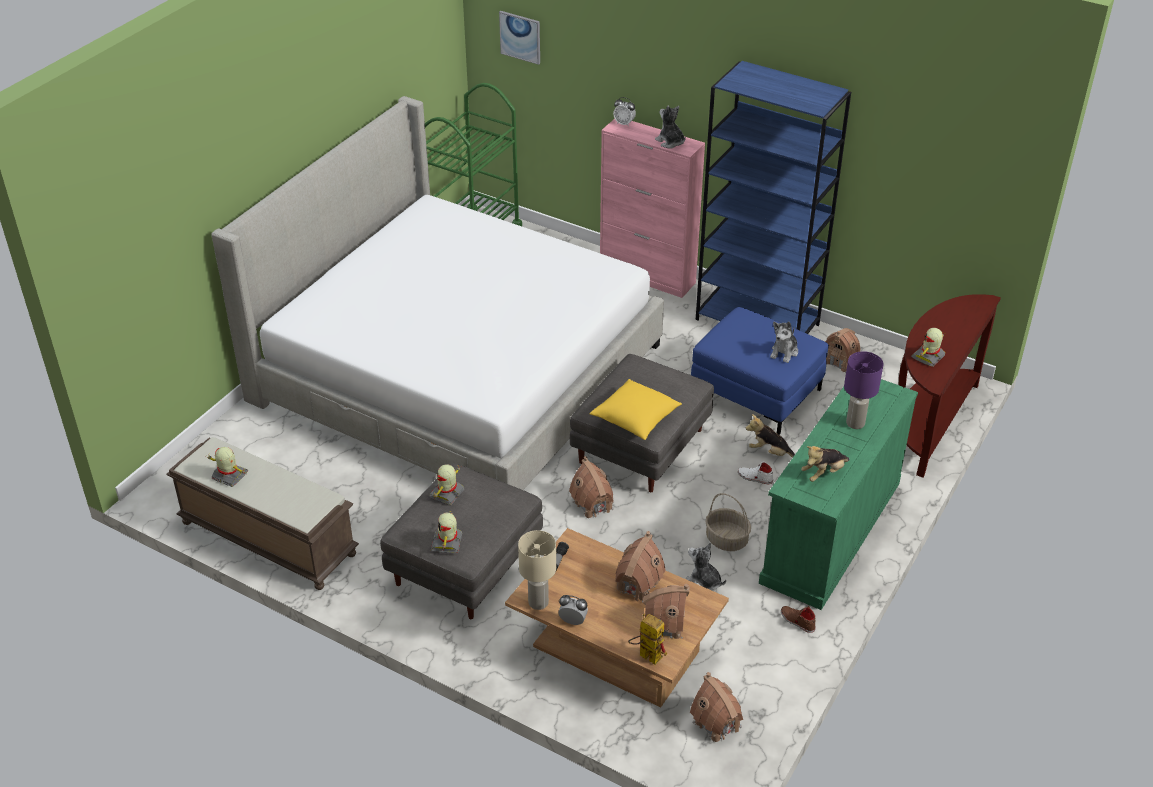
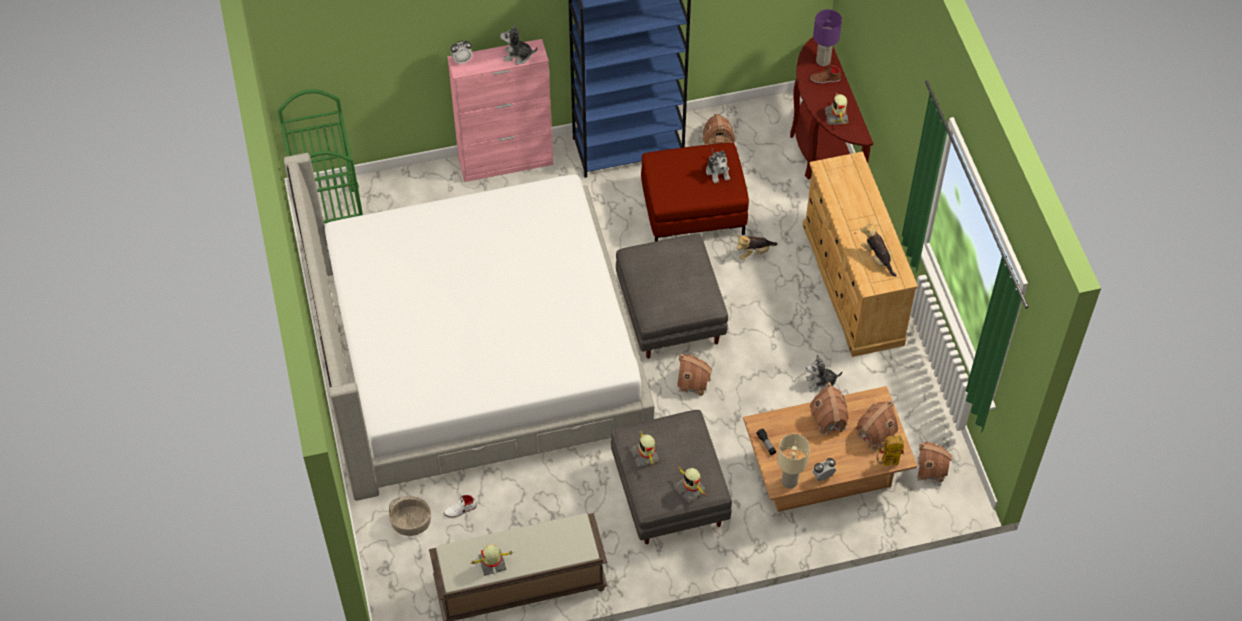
camera: 45 degrees left, 15 degrees up
(520, 37) = (326, 37): picture -> none
(636, 420) = (690, 302): yellow pillow -> none
(726, 540) = (800, 341): basket -> basket (411, 523)
(755, 477) = (766, 280): white shoe -> white shoe (460, 510)
(757, 392) = (693, 209): blue ottoman -> red ottoman
(797, 621) = (900, 364): brown shoe -> brown shoe (825, 79)
(823, 473) = (877, 258): plush toy -> plush toy turned 135 degrees clockwise
(831, 532) = (853, 285): green dresser -> beige dresser
(855, 423) = (854, 205): purple table lamp -> purple table lamp (823, 61)

